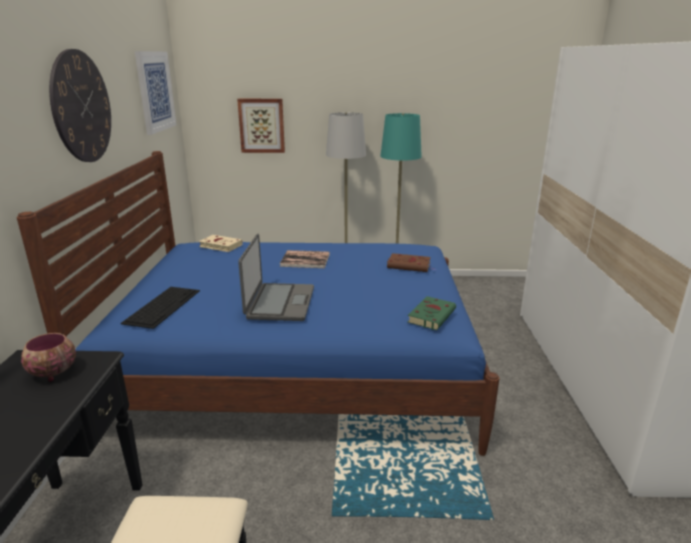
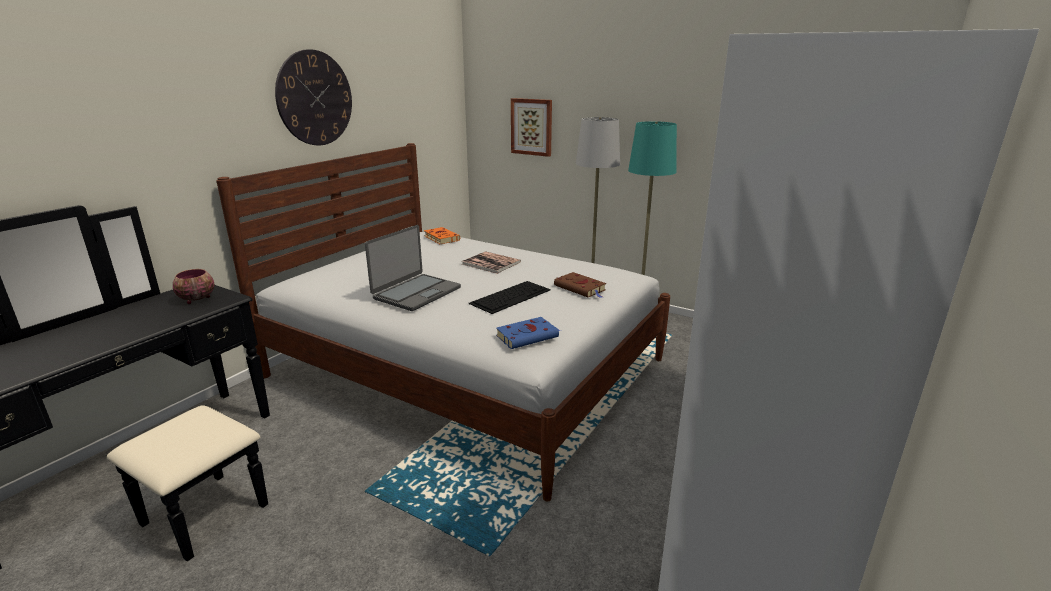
camera: 30 degrees right, 0 degrees up
(155, 91) = (426, 88): picture -> none
(163, 306) = (334, 275): keyboard -> keyboard (511, 296)
(219, 246) = (441, 238): beige book -> orange book
(298, 367) = (467, 368): blue bed -> white bed
(432, 315) = (528, 336): green book -> blue book

